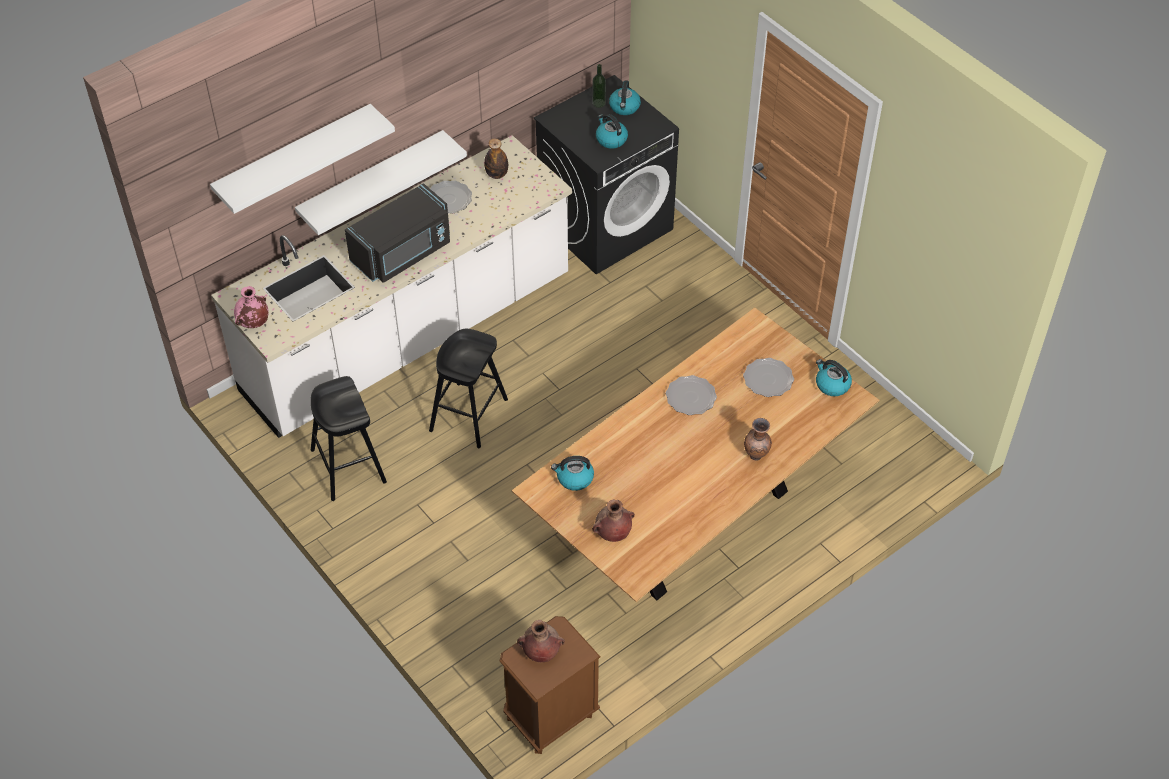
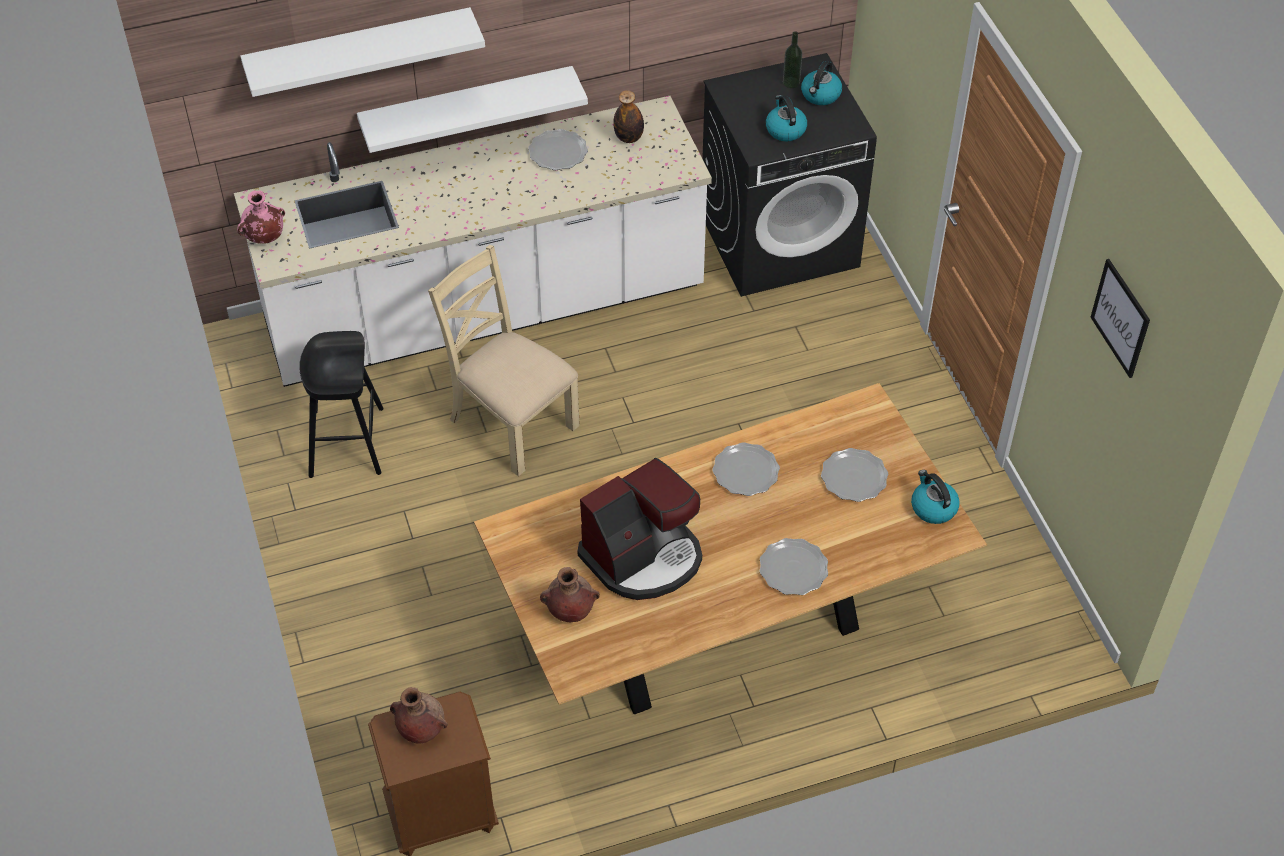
camera: 20 degrees right, 0 degrees up
(403, 253) = (474, 202): black microwave -> none
(468, 415) = (512, 422): black stool -> beige chair
(574, 478) = (555, 530): kettle -> none
(647, 479) = (643, 557): none -> coffee machine
(756, 456) = (793, 569): brown vase -> plate
(939, 212) = (1120, 318): none -> picture

